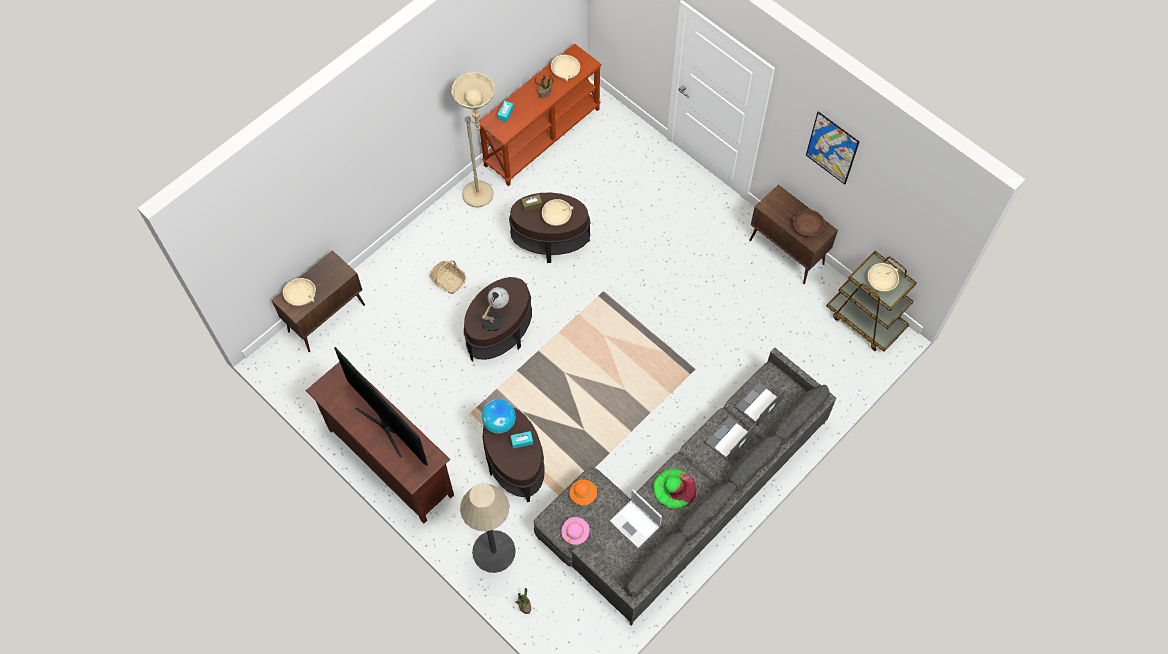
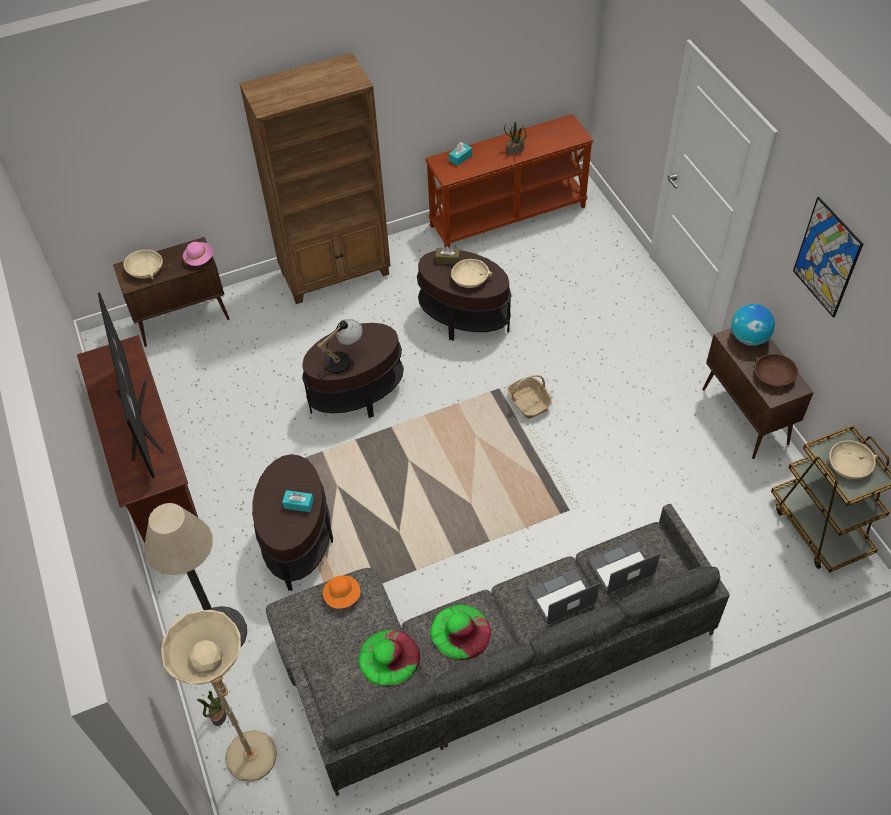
camera: 25 degrees right, 10 degrees down
(430, 234) = (336, 273): none -> brown bookcase
(448, 280) = (330, 323): basket -> basket (528, 402)
(484, 197) = (414, 254): beige floor lamp -> beige floor lamp (258, 764)
(499, 422) = (284, 474): globe -> globe (748, 338)
(565, 71) = (549, 136): beige bowl -> none
(575, 532) = (308, 639): pink hat -> pink hat (199, 259)
(635, 524) = (389, 658): laptop -> green hat

